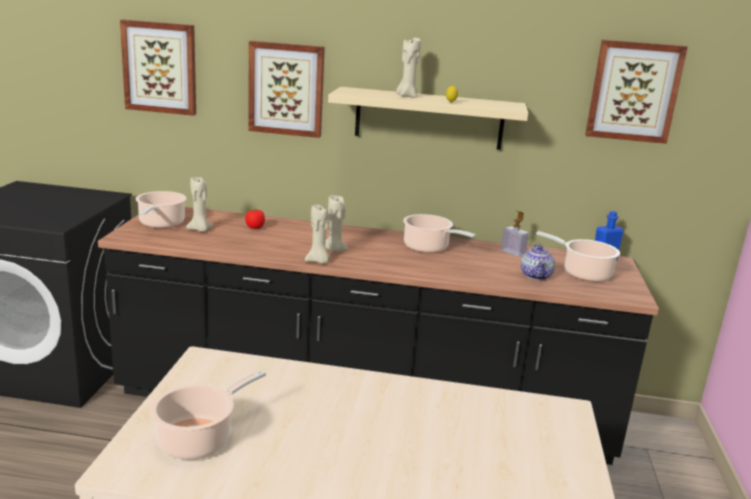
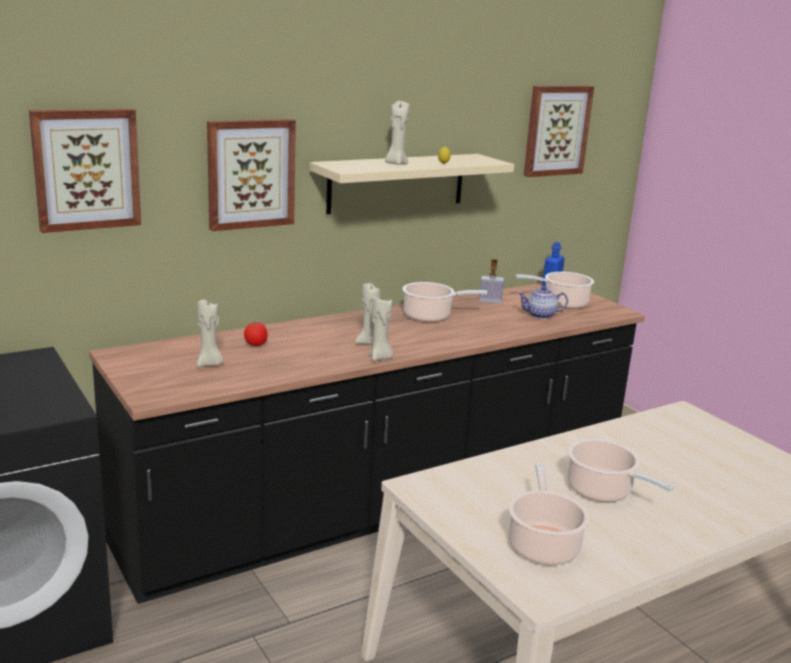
camera: 40 degrees left, 0 degrees up
(161, 224) = (156, 371): cooking pot -> cooking pot (602, 491)
(536, 275) = (541, 315): teapot -> teapot turned 120 degrees clockwise

